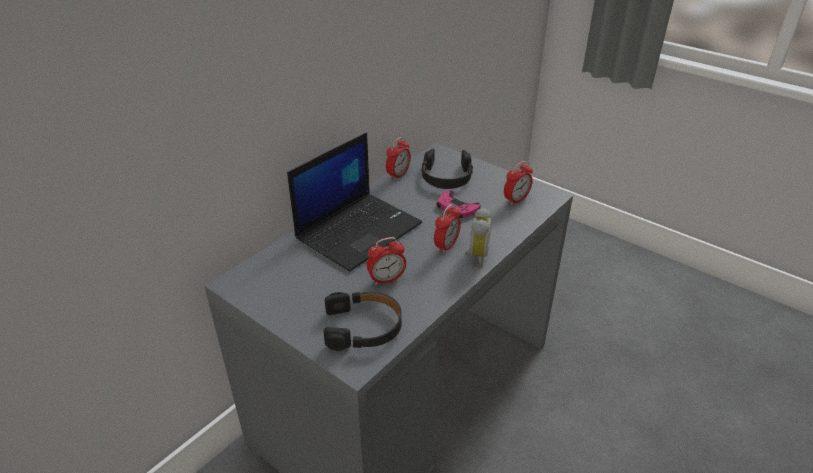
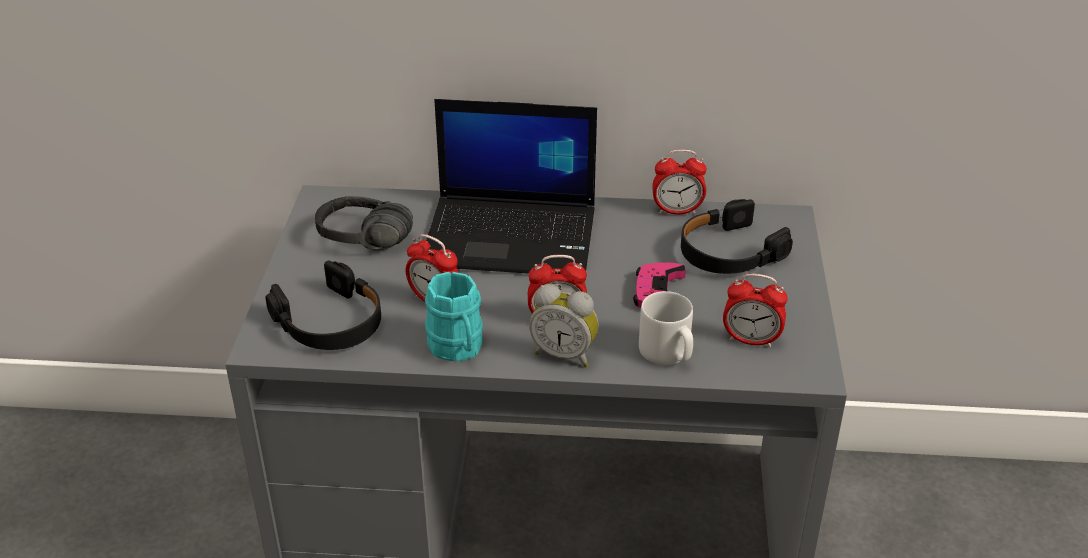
camera: 55 degrees right, 0 degrees up
(302, 287) = (360, 246): none -> black headphones
(437, 288) = (458, 349): none -> turquoise mug
(476, 255) = (564, 354): alarm clock -> alarm clock turned 45 degrees clockwise
(504, 226) = (668, 354): none -> grey mug

